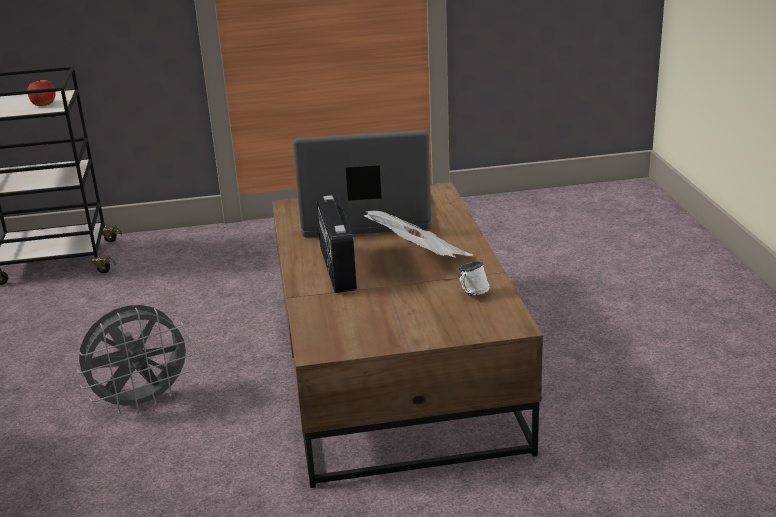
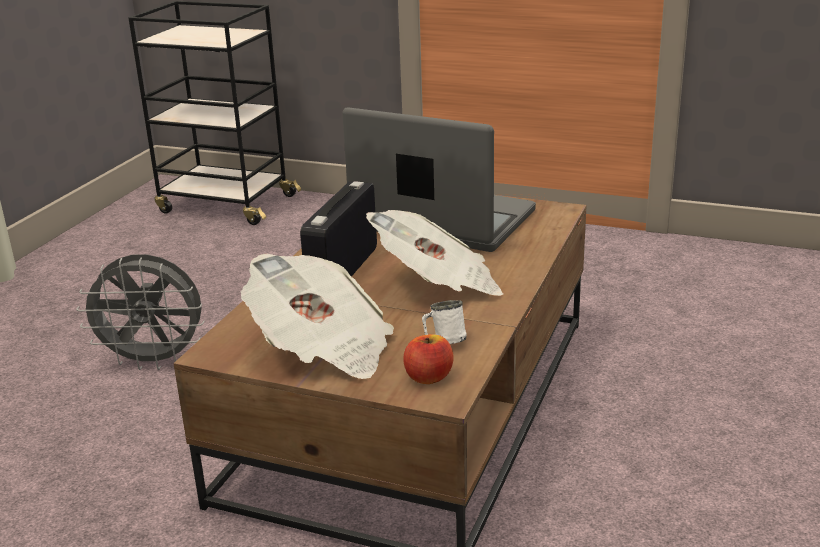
camera: 30 degrees right, 0 degrees up
(43, 104) = (221, 38): apple -> apple (428, 377)
(395, 323) = (323, 348): none -> newspaper

